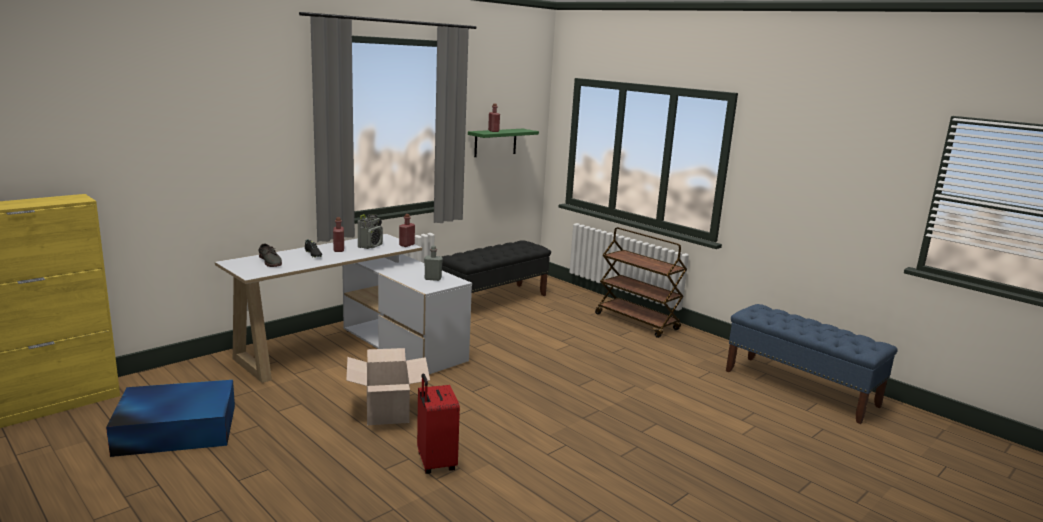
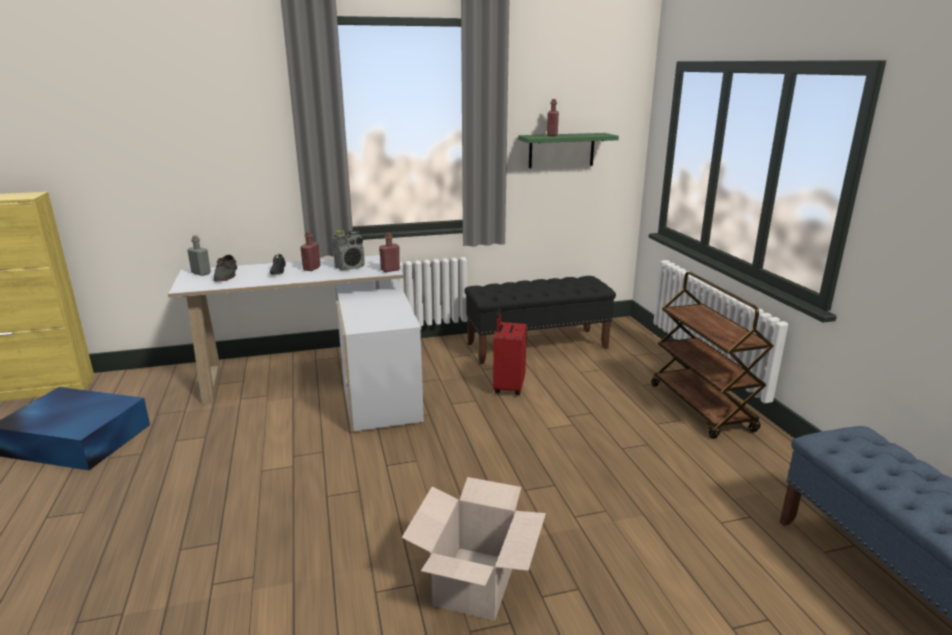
camera: 30 degrees right, 5 degrees up
(386, 411) = (270, 468): cardboard box -> cardboard box (474, 582)
(433, 279) = (383, 315): grey bottle -> grey bottle (201, 273)
(435, 463) = (237, 559): red suitcase -> red suitcase (508, 387)

